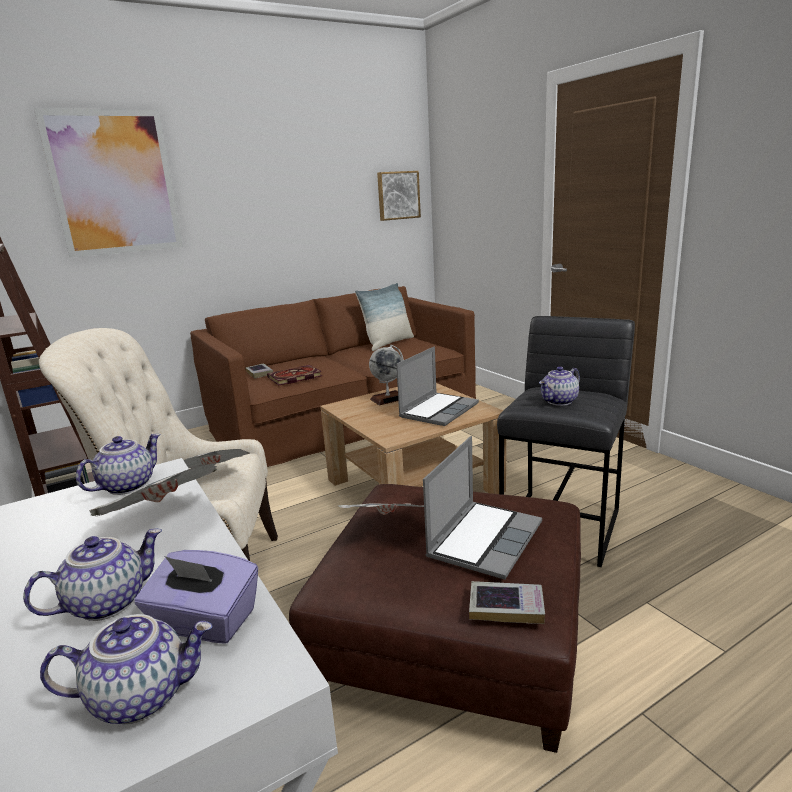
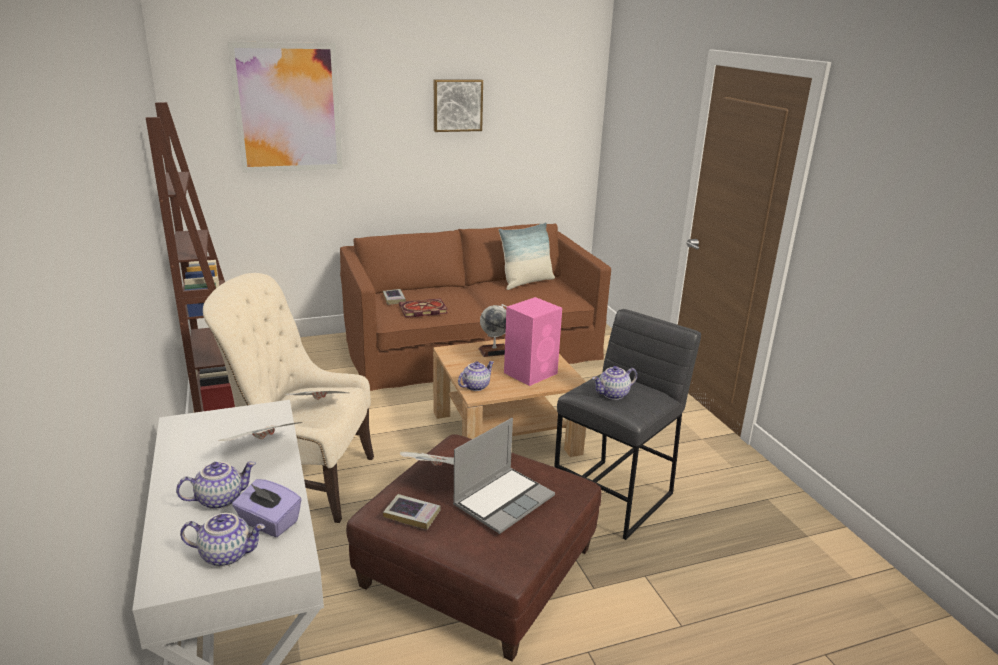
camera: 10 degrees right, 5 degrees up
(127, 485) = (248, 417): teapot -> teapot (475, 386)
(398, 195) = (565, 129): picture -> picture (457, 105)
(438, 410) = (531, 372): laptop -> pink speaker
(506, 607) = (490, 553): book -> book (412, 515)

